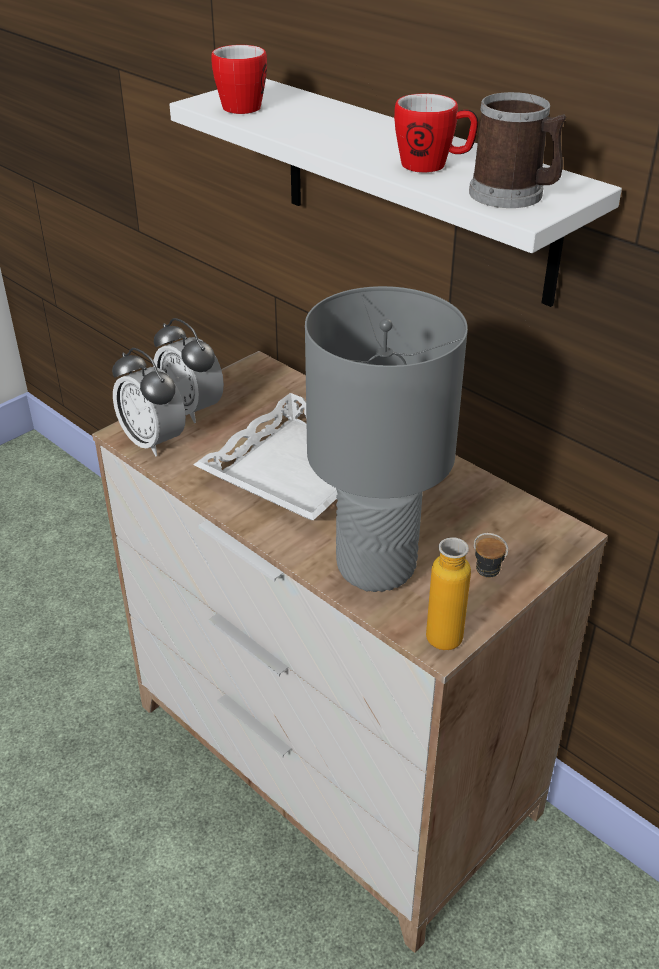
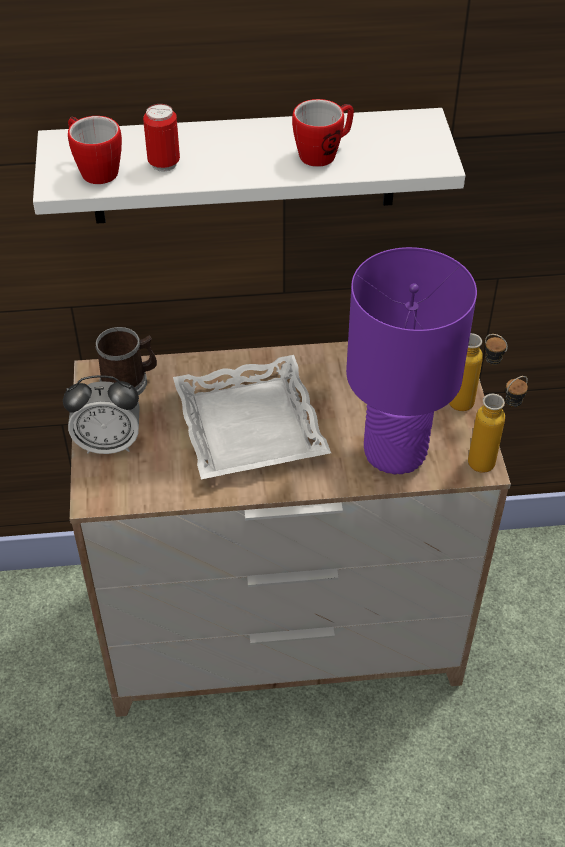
camera: 50 degrees left, 10 degrees up
(153, 442) = (125, 488): alarm clock -> none
(296, 121) = (164, 164): none -> can
(376, 571) = (394, 455): grey table lamp -> purple table lamp
(511, 591) = (471, 407): none -> bottle
(513, 195) = (408, 151): mug -> mug (129, 381)

